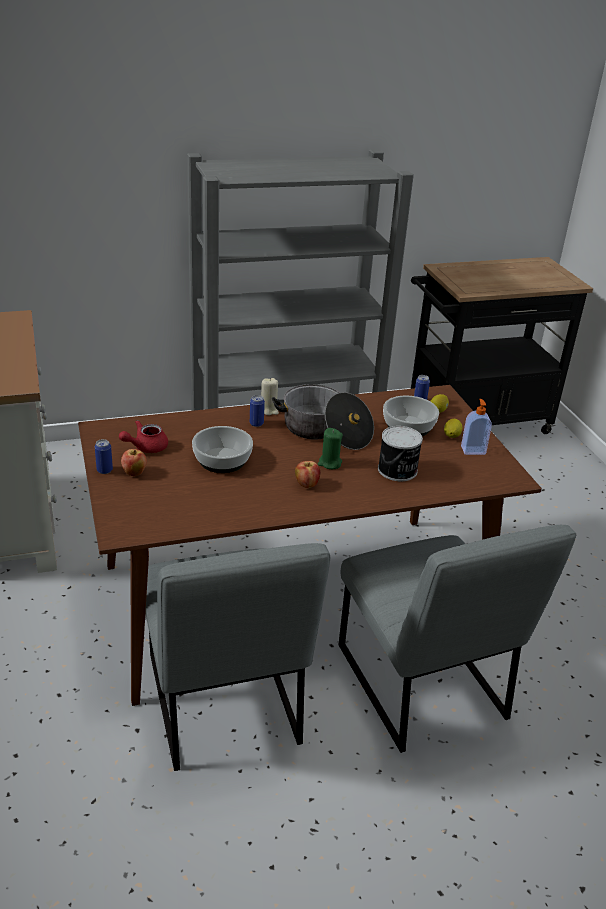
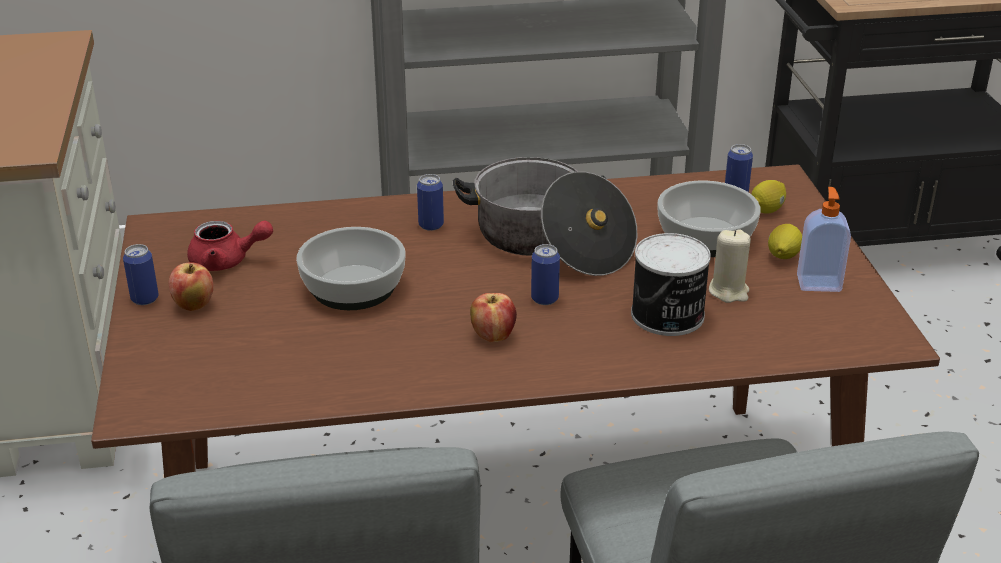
camera: 10 degrees right, 0 degrees up
(146, 447) = (227, 261): red teapot -> red teapot turned 150 degrees counterclockwise
(269, 410) = (459, 202): beige candle -> beige candle (729, 291)
(329, 463) = (544, 299): green candle -> can

